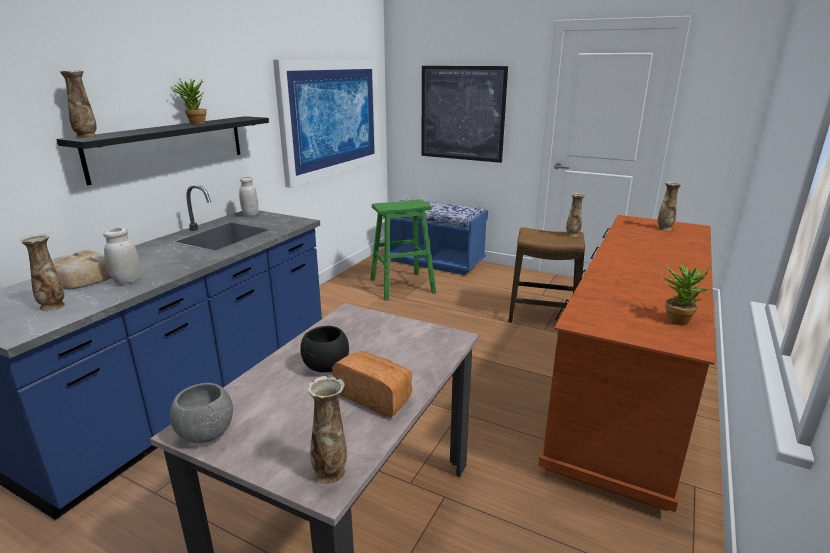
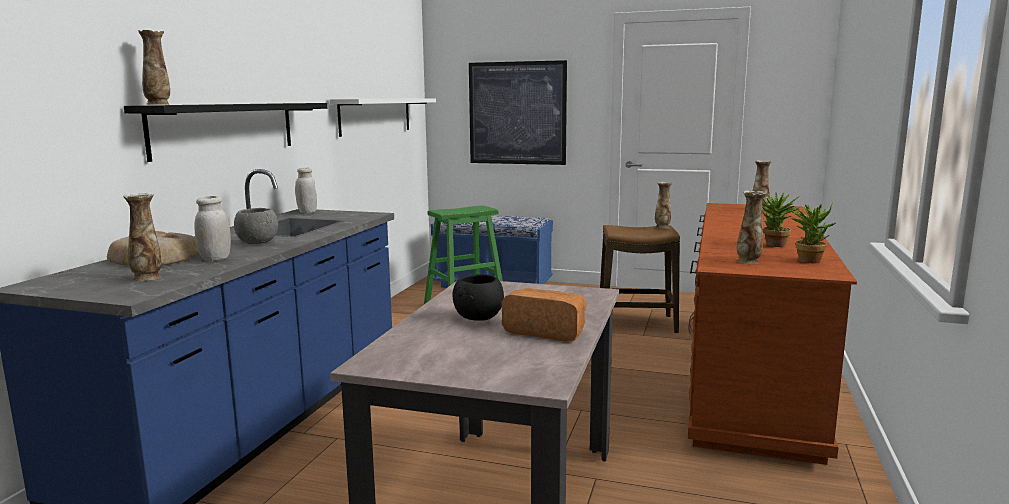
camera: 10 degrees left, 10 degrees down
(194, 123) = (254, 103): potted plant -> potted plant (774, 246)
(206, 433) = (389, 364): grey bowl -> grey bowl (258, 242)
(330, 472) = (541, 376): vase -> vase (749, 262)
(332, 118) = (376, 115): picture -> white shelf

